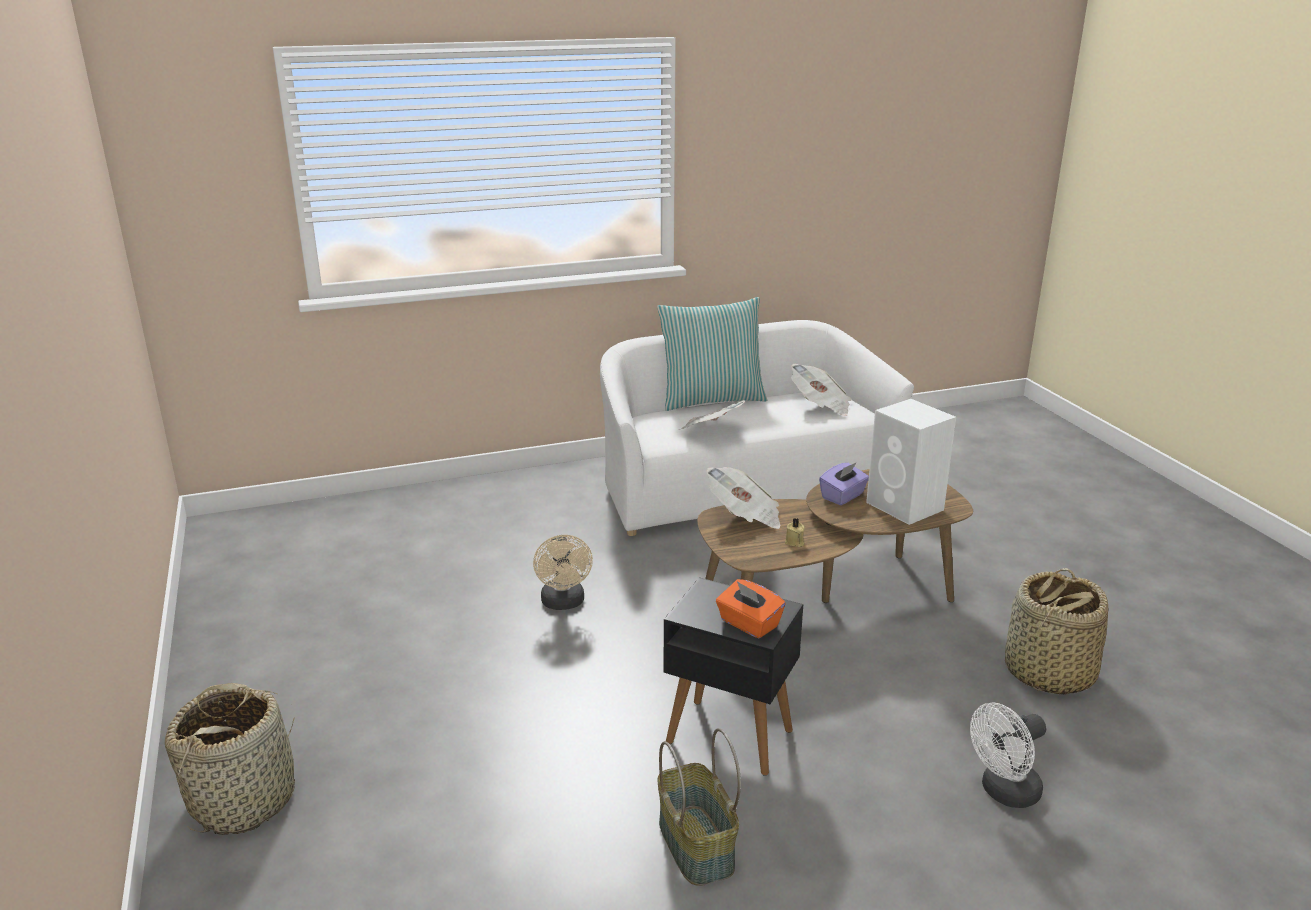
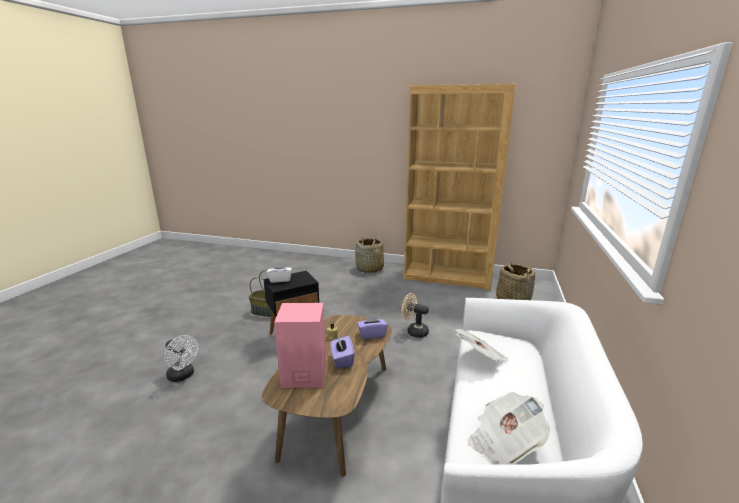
camera: 125 degrees right, 5 degrees down
(241, 638) = (448, 277): none -> brown bookcase
(711, 399) = (548, 384): pillow -> none
(745, 516) = (372, 334): newspaper -> purple tissue box
(748, 624) = (280, 279): orange tissue box -> white tissue box
(906, 507) = (303, 375): white speaker -> pink speaker
(1004, 792) = (183, 376): white fan -> white fan turned 120 degrees clockwise
(1047, 673) = (187, 448): basket -> basket (512, 300)

